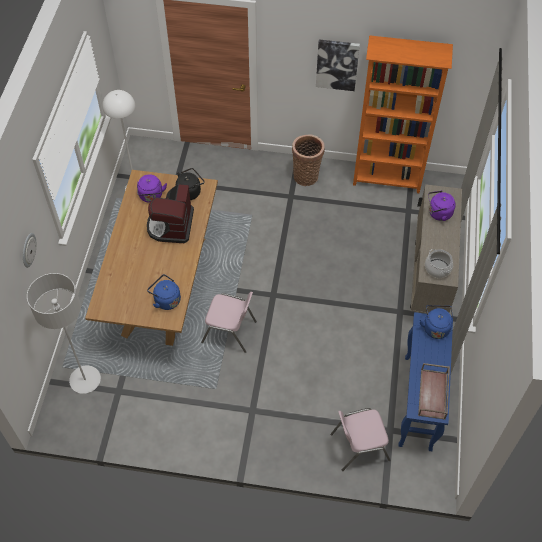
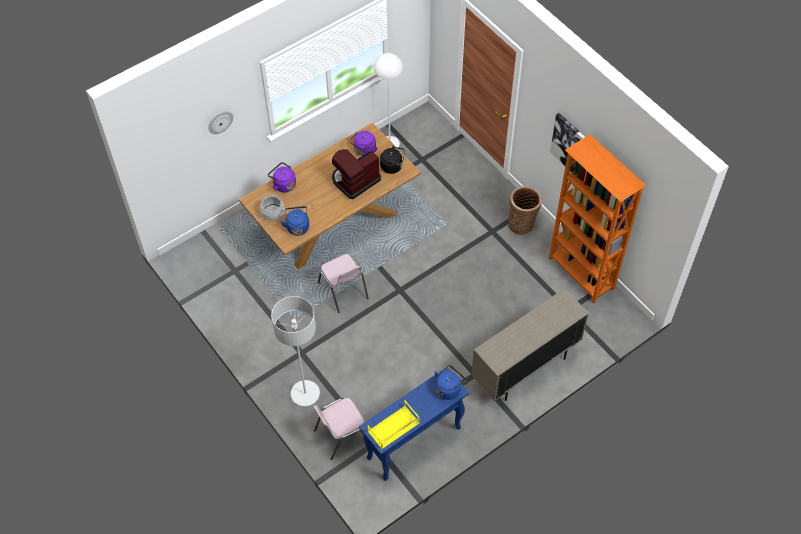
camera: 45 degrees right, 0 degrees up
(85, 380) = (223, 247): grey floor lamp -> grey floor lamp (305, 393)
(358, 446) = (341, 434): pink chair -> pink chair turned 60 degrees counterclockwise
(433, 394) = (393, 428): brown tray -> yellow tray
(437, 268) = (498, 352): cooking pot -> cooking pot (272, 212)
(438, 213) = (547, 316): purple kettle -> purple kettle (283, 184)

